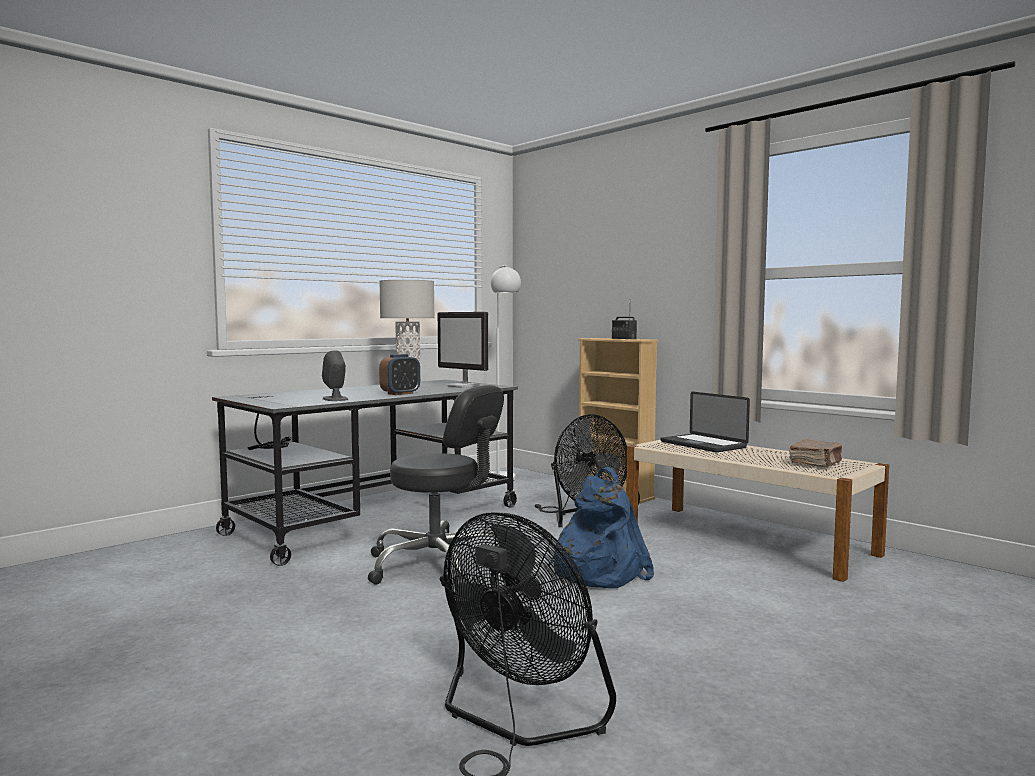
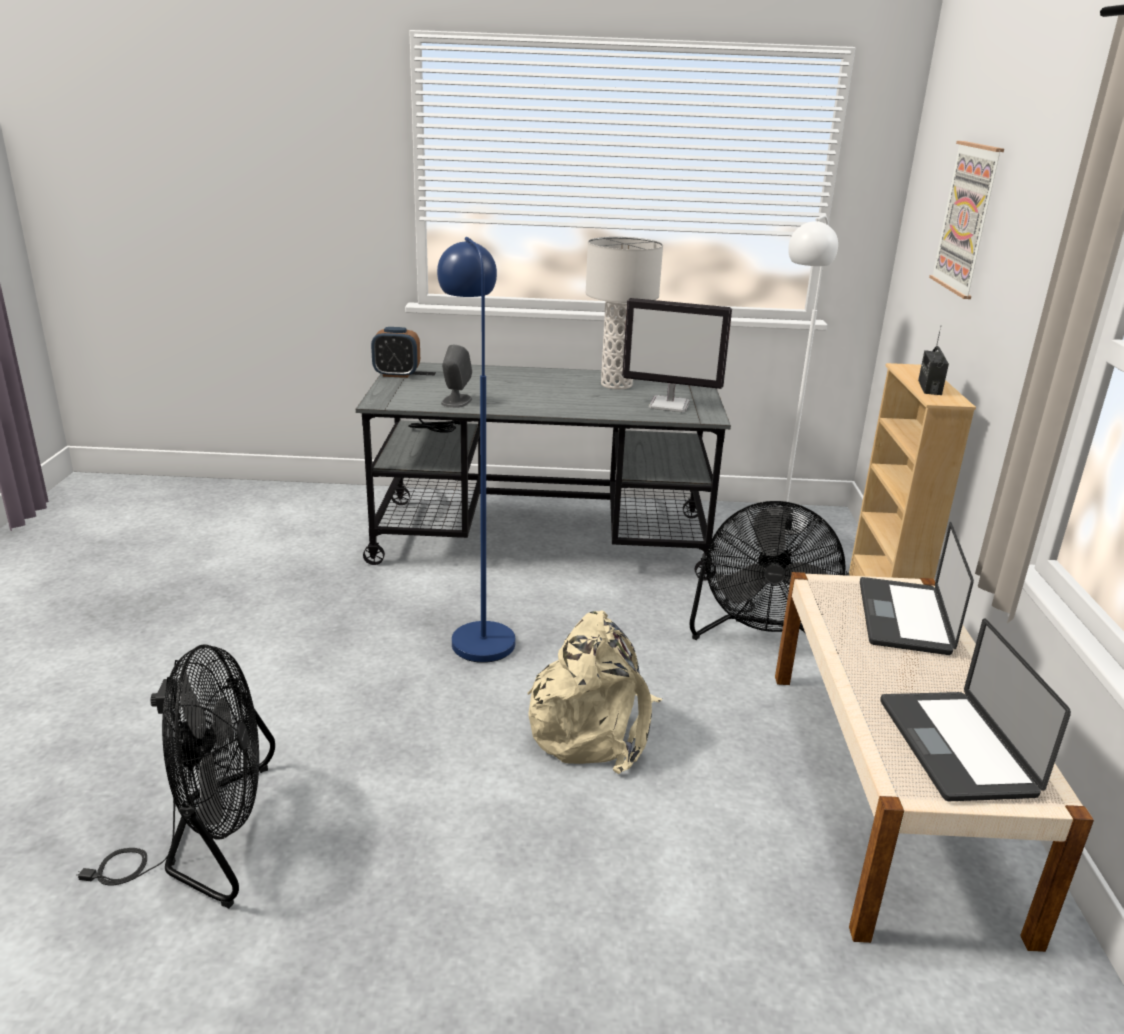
camera: 45 degrees right, 20 degrees up
(400, 393) = (548, 406): alarm clock -> alarm clock (396, 374)
(441, 566) = (477, 634): black office chair -> blue floor lamp
(465, 386) = (670, 405): monitor -> monitor turned 75 degrees counterclockwise
(594, 255) = (967, 218): none -> picture
(596, 572) = (593, 728): blue backpack -> beige backpack
(816, 463) = (955, 747): brown book -> laptop

